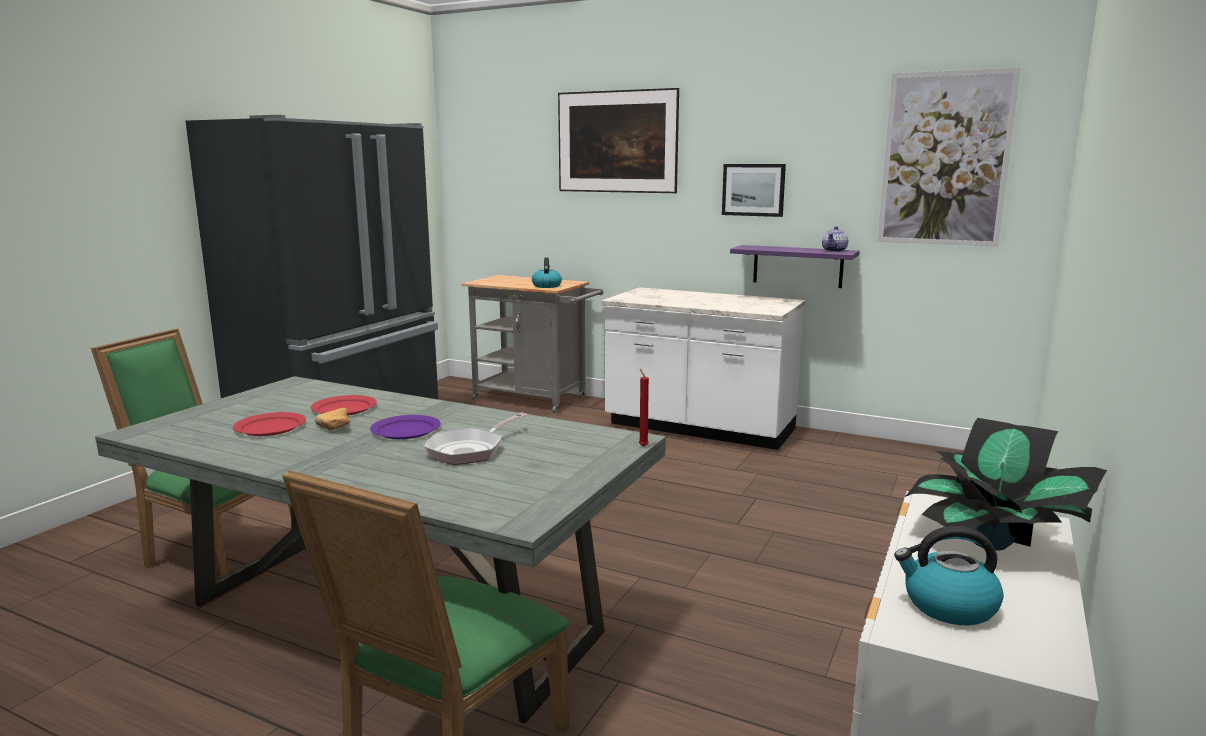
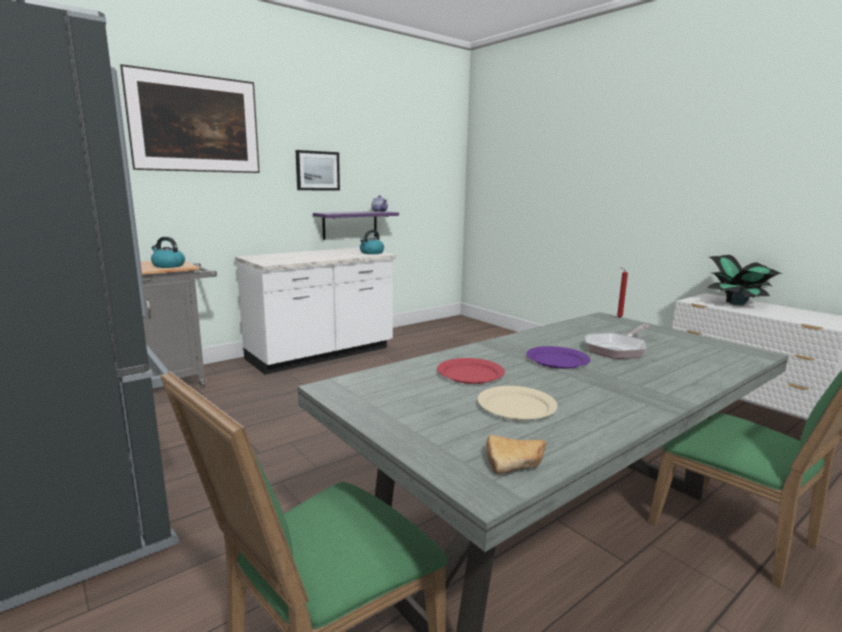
camera: 65 degrees left, 0 degrees up
(270, 427) = (517, 406): red plate -> beige plate
(336, 428) = (536, 381): bread -> bread (517, 463)
(470, 450) = (617, 349): frying pan -> frying pan turned 75 degrees clockwise
(945, 159) = (419, 154): picture -> none
(948, 606) = (803, 318): kettle -> kettle (371, 253)

